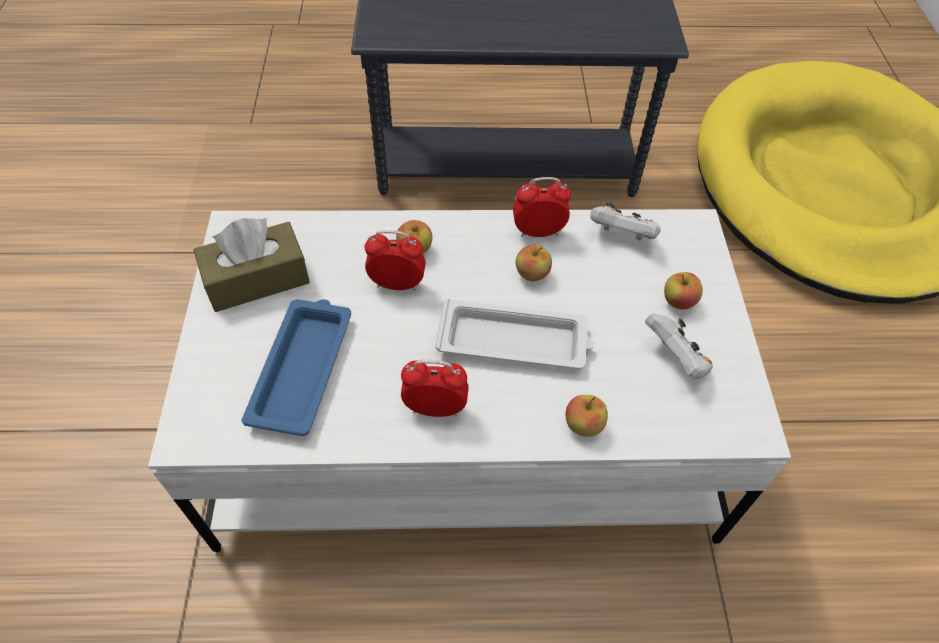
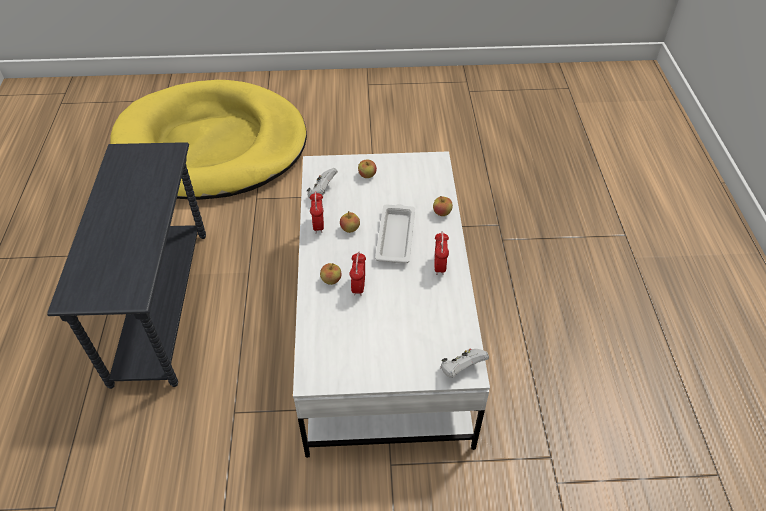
camera: 90 degrees left, 5 degrees down
(257, 279) = (356, 357): brown tissue box -> none
(303, 368) = (420, 325): blue tray -> none
(676, 359) = (402, 179): white game controller -> white game controller (461, 369)

